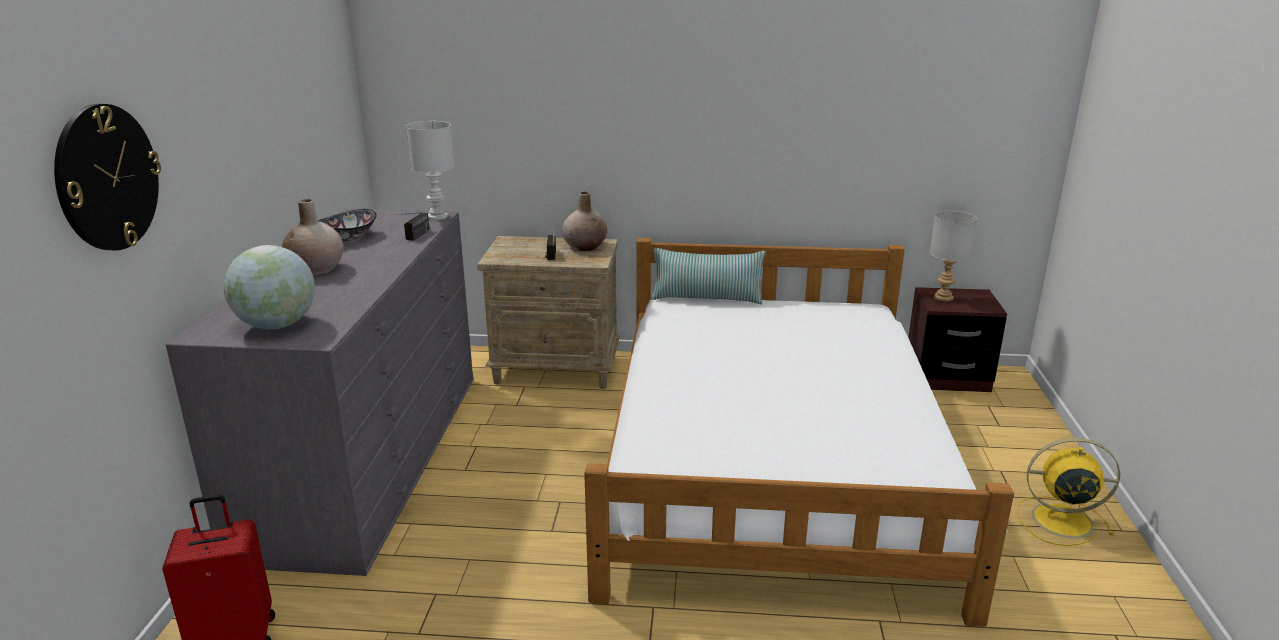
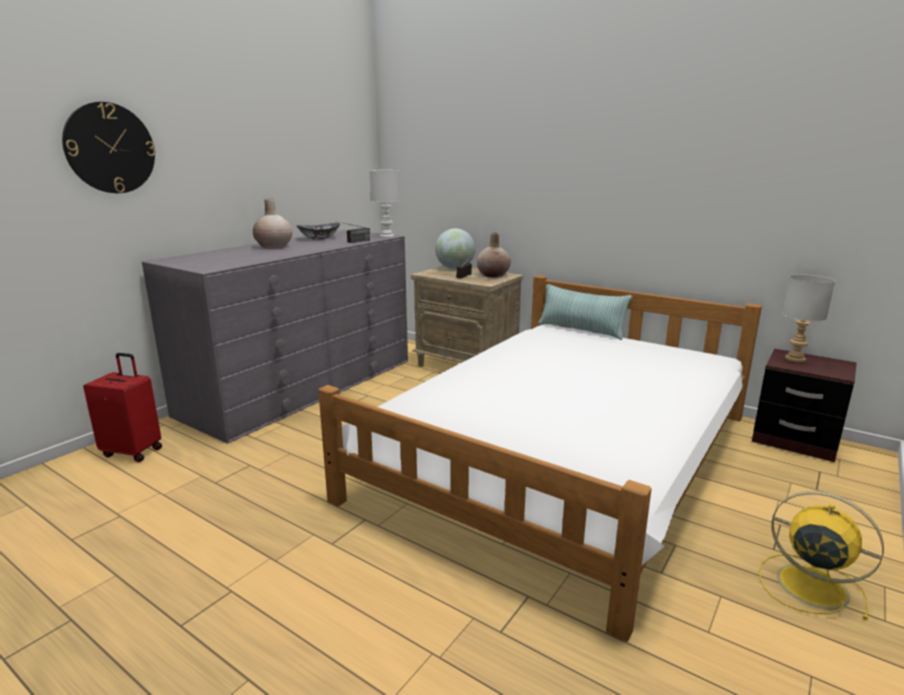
camera: 30 degrees right, 5 degrees down
(277, 325) = (203, 262): globe -> globe (455, 268)

